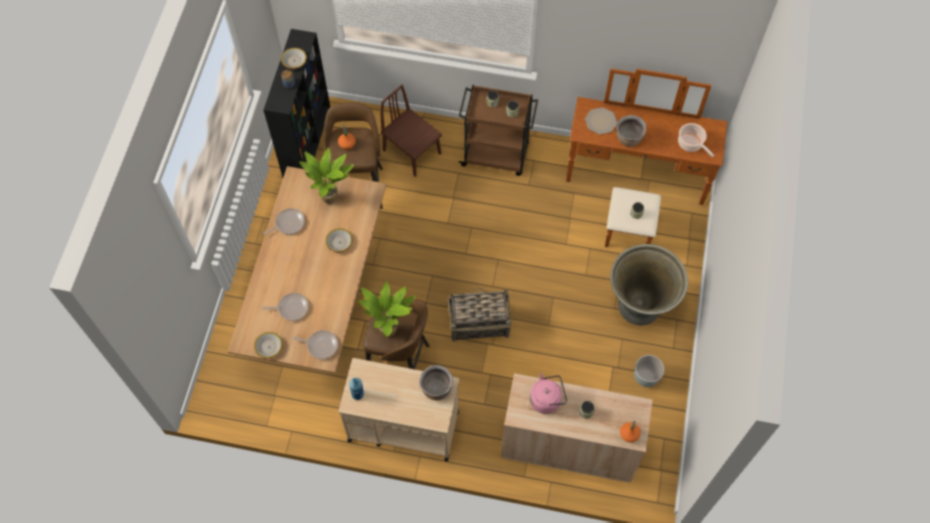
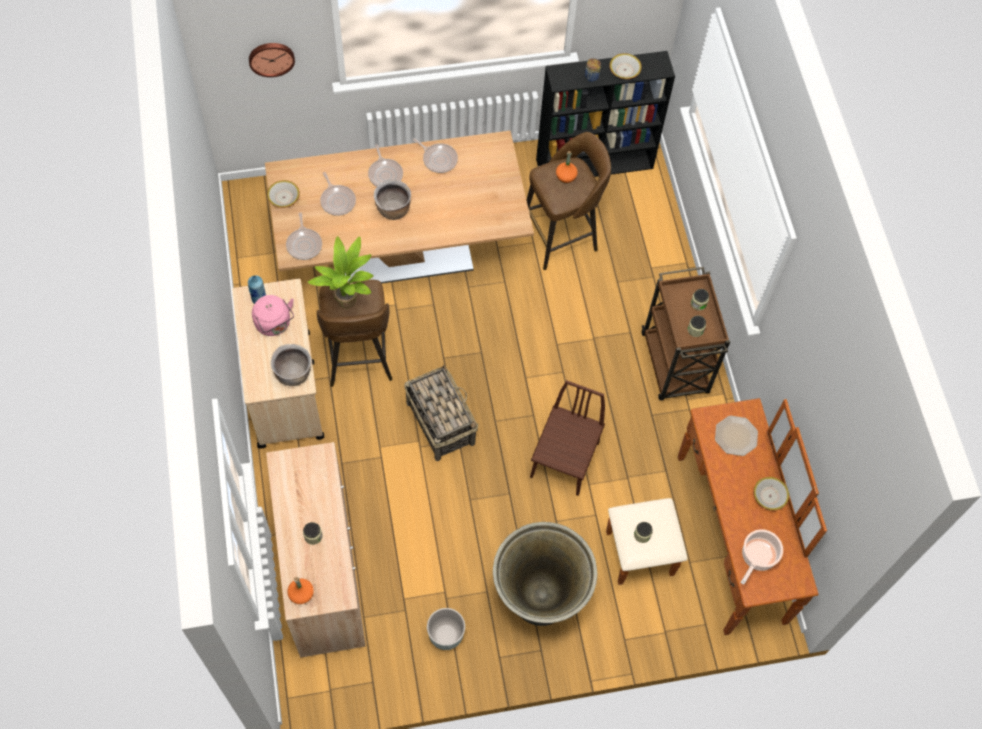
camera: 65 degrees right, 0 degrees up
(166, 291) = (271, 58): none -> wall clock
(283, 265) = (385, 174): none -> frying pan
(331, 198) = (489, 187): potted plant -> none
(339, 242) = (436, 216): bowl -> bowl (769, 496)
(412, 152) = (634, 273): brown chair -> brown chair (564, 460)
(547, 399) = (313, 488): pink kettle -> pink kettle (274, 324)
(628, 139) = (726, 477): brown cooking pot -> brown cooking pot (393, 210)

